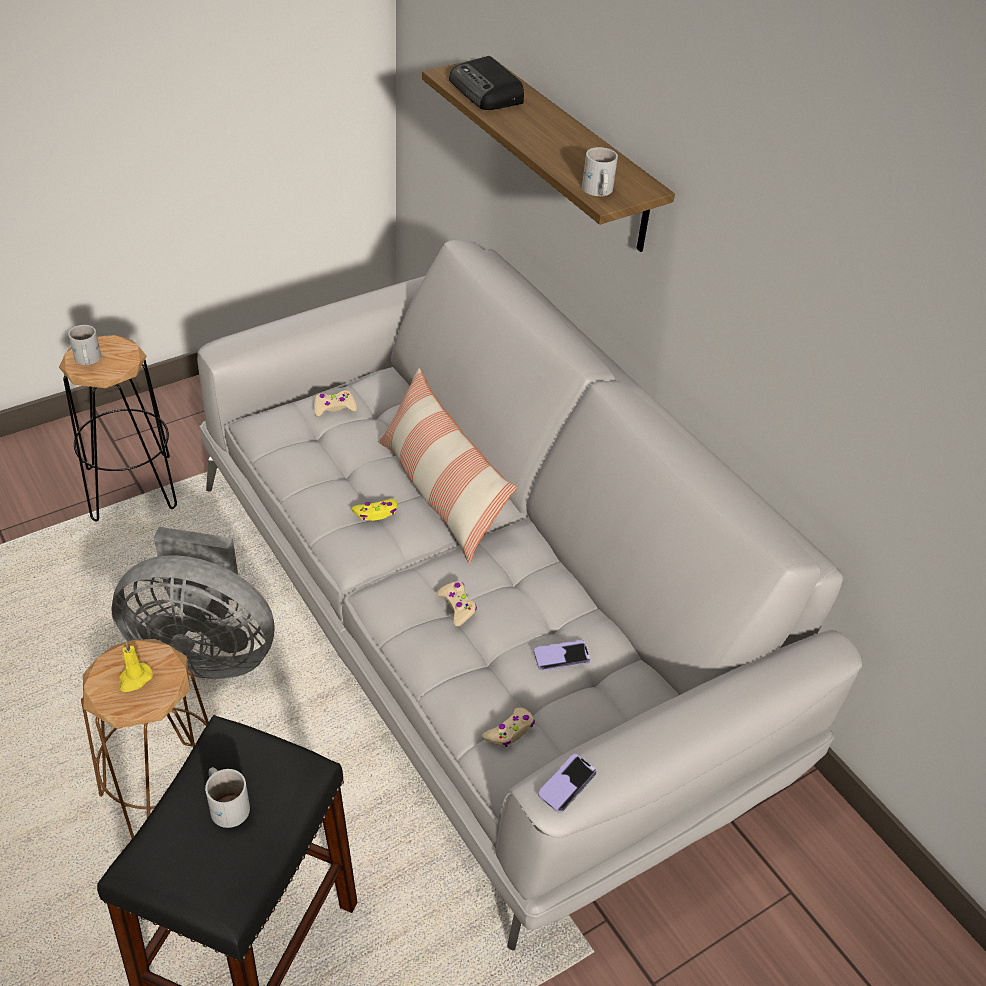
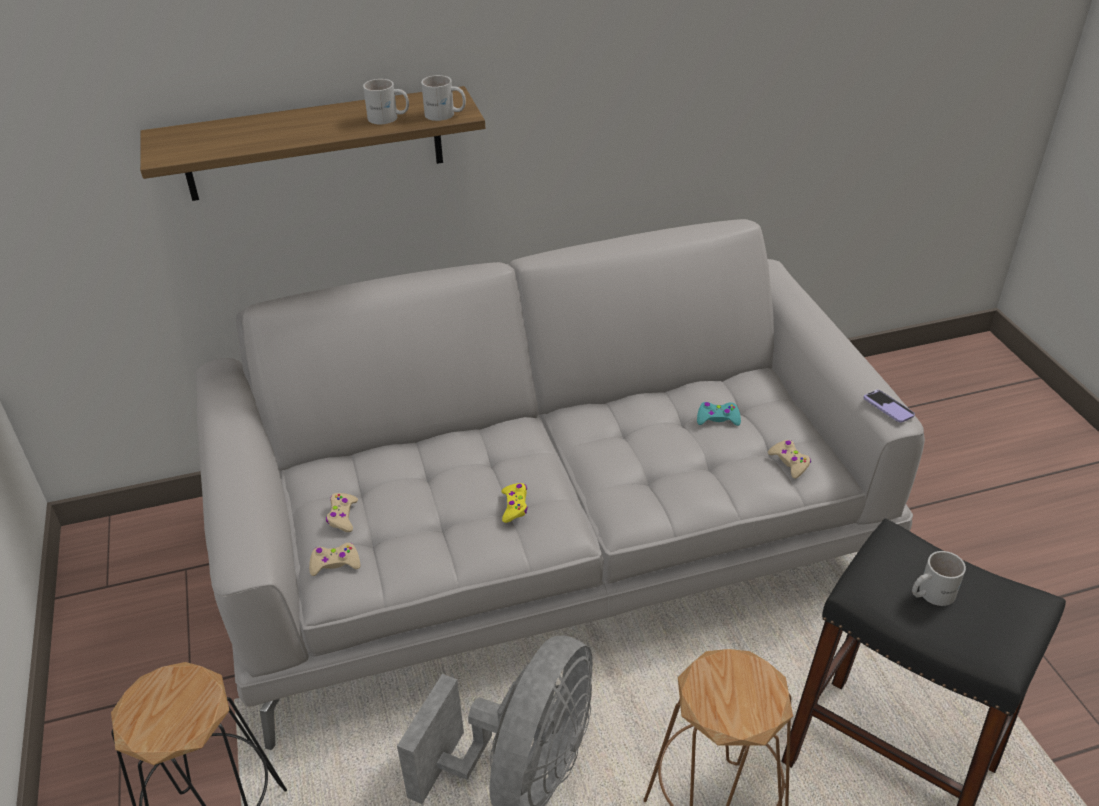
camera: 70 degrees left, 5 degrees down
(87, 360) = (165, 724): white mug -> white mug (388, 118)
(134, 679) = (736, 692): yellow candle -> none
(440, 492) = (499, 459): pillow -> none
(457, 606) = (649, 469): beige game controller -> beige game controller (335, 563)
(487, 92) = (221, 140): radio -> none
(561, 656) = (717, 418): phone -> turquoise game controller

